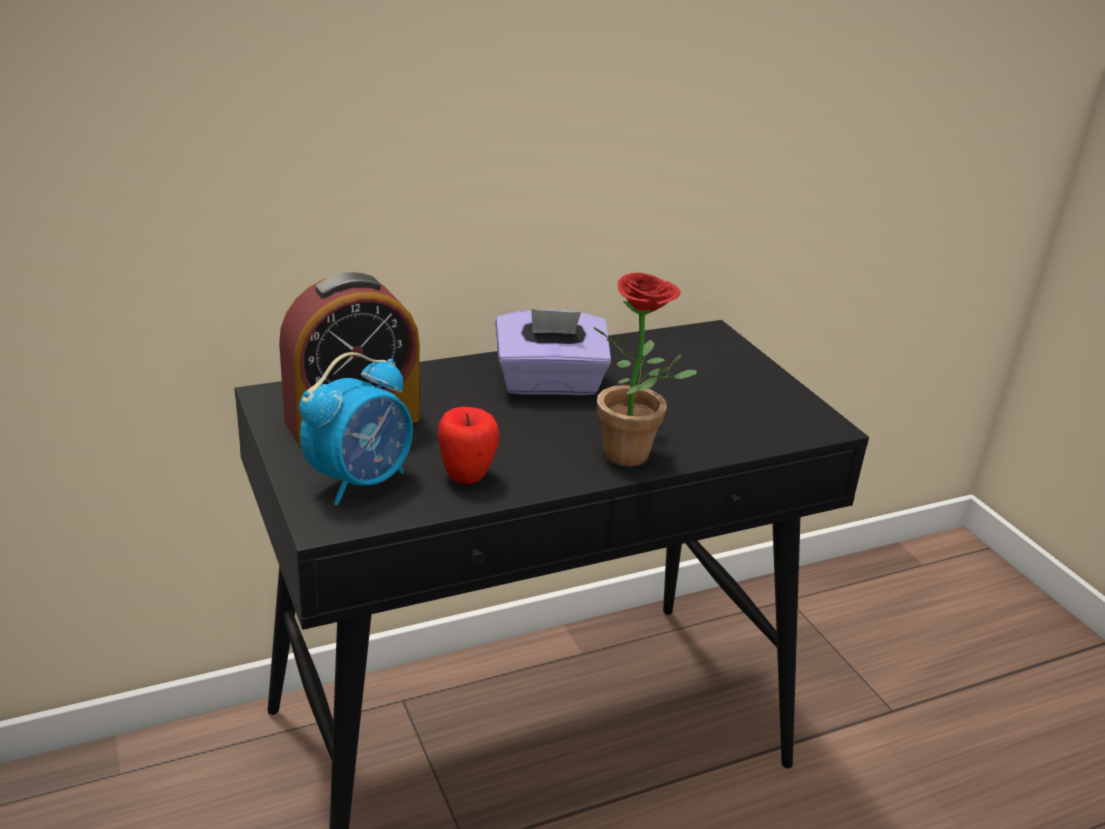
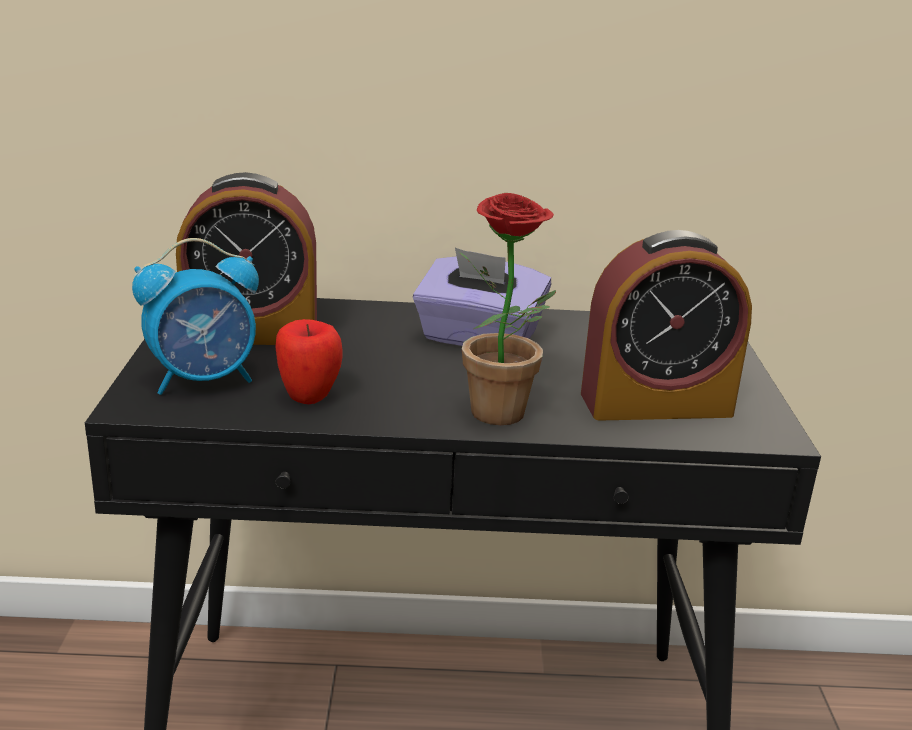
camera: 25 degrees right, 5 degrees down
(731, 417) = (656, 404): none -> alarm clock

